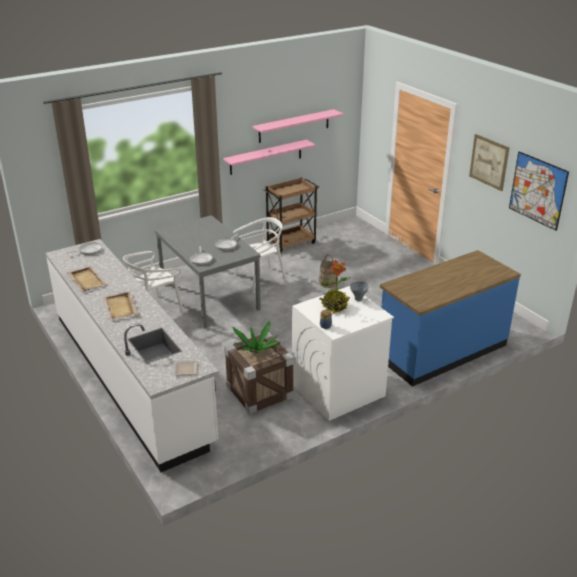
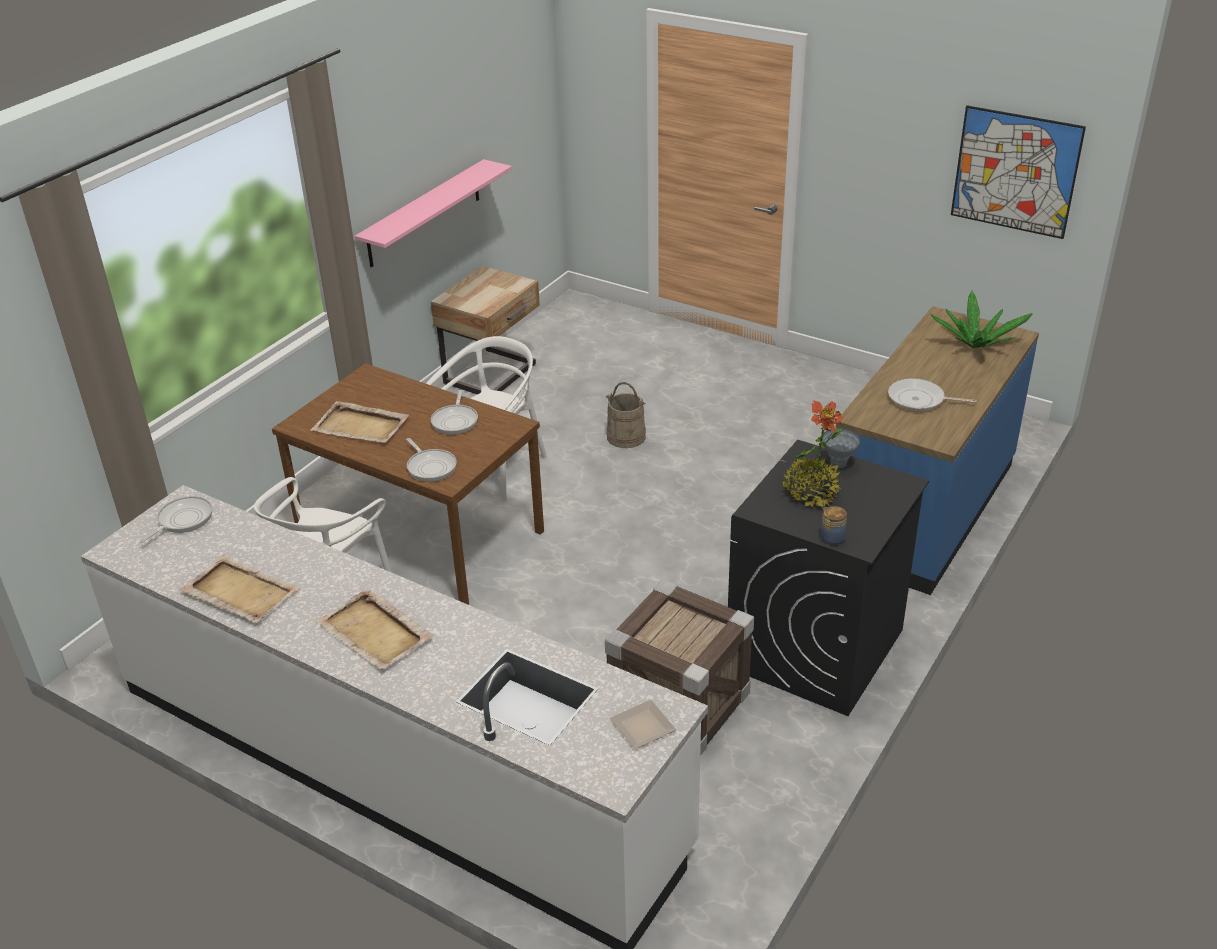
camera: 25 degrees left, 5 degrees up
(188, 237) = (361, 426): none -> beige tray
(208, 296) = (418, 534): grey dining table -> brown dining table
(256, 350) = (669, 626): potted plant -> potted plant (976, 345)
(291, 242) = (493, 375): brown cart -> beige nightstand
(294, 126) = (462, 136): pink shelf -> none
(337, 390) = (815, 649): white washing machine -> black washing machine
(428, 286) = (919, 400): none -> frying pan
(489, 162) = (896, 136): picture -> none

